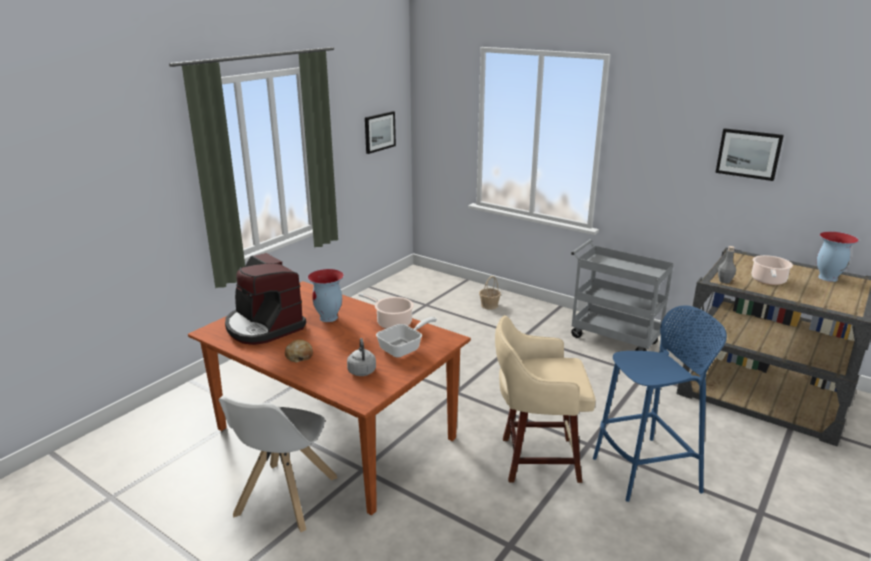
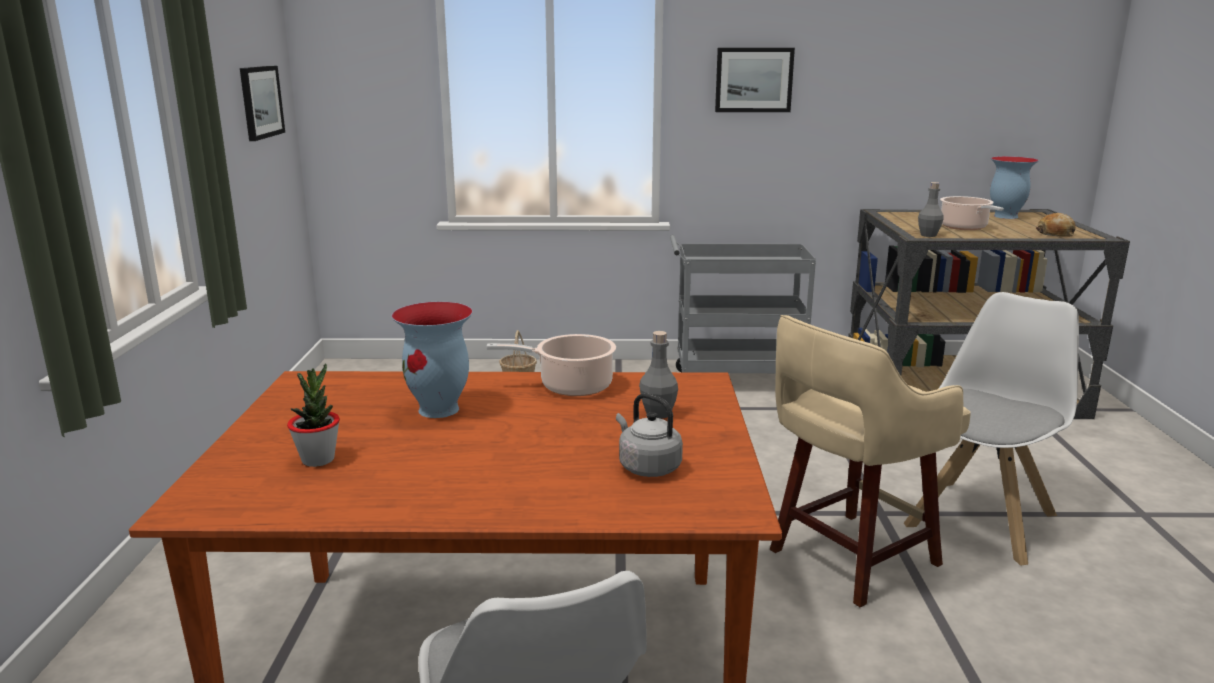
camera: 35 degrees left, 5 degrees down
(264, 326) = (318, 459): coffee machine -> potted plant
(299, 355) = (483, 483): bread -> bread (1055, 233)
(404, 348) = (658, 414): frying pan -> grey bottle
(646, 471) = (983, 518): blue stool -> chair
(748, 154) = (876, 72): picture -> picture (753, 80)

